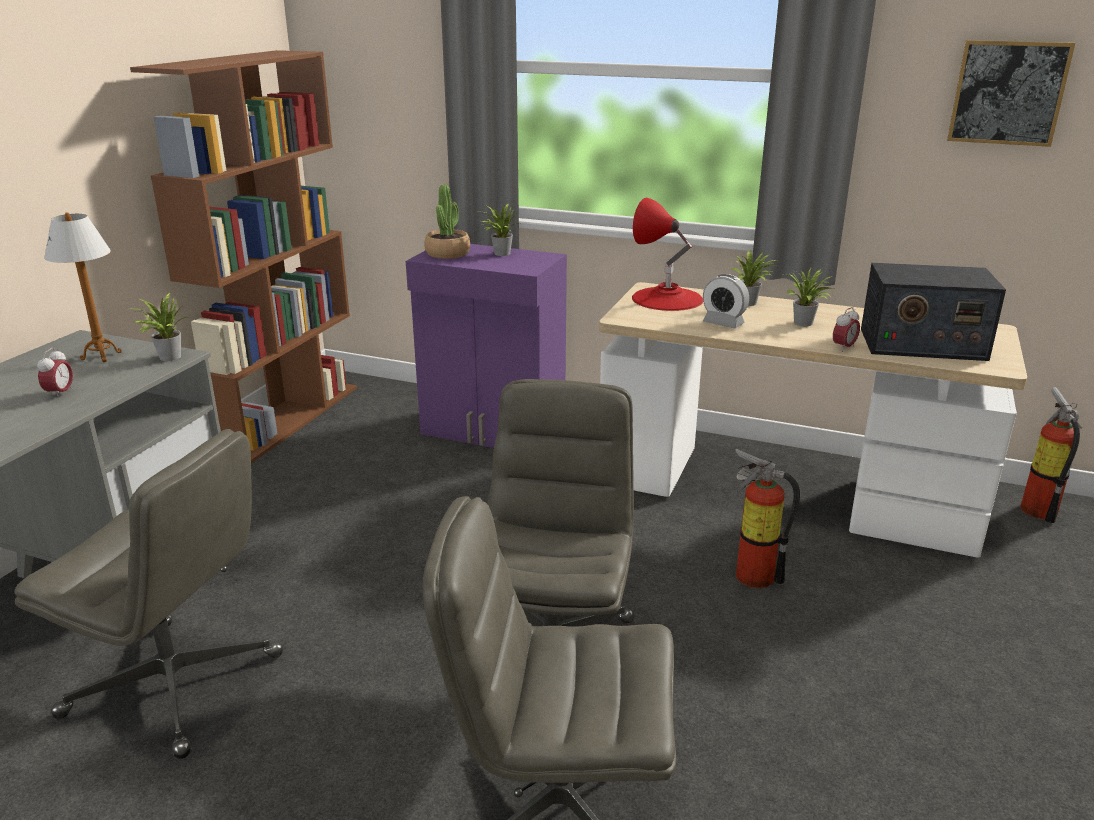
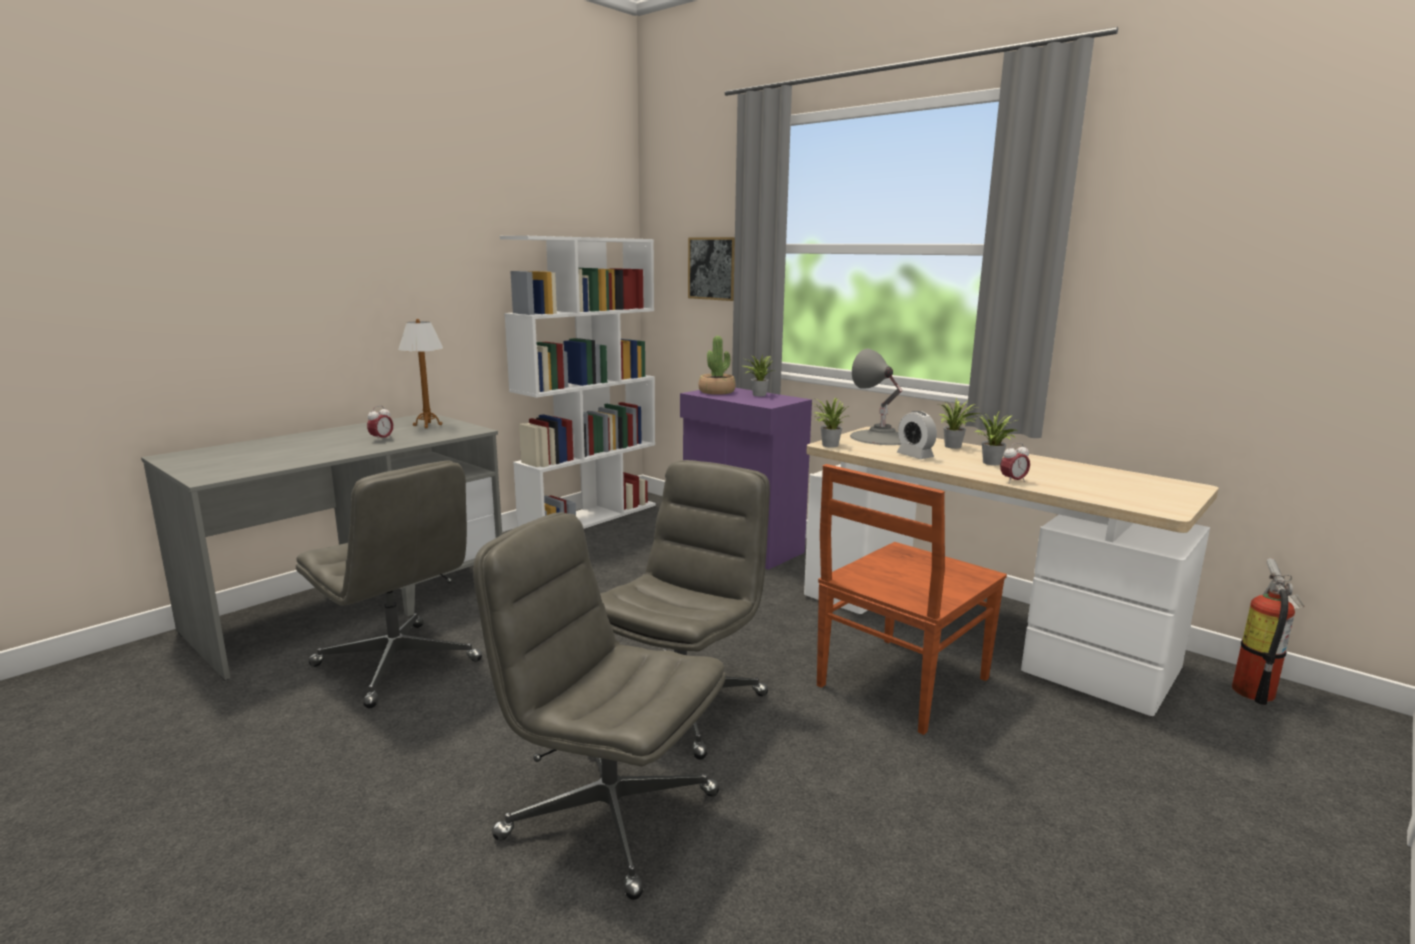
camera: 20 degrees right, 10 degrees down
(167, 357) = (467, 430): potted plant -> potted plant (827, 445)
(285, 418) = (590, 517): brown bookcase -> white bookcase
(667, 298) = (881, 437): red table lamp -> grey table lamp
(750, 573) = (900, 683): fire extinguisher -> brown chair
(921, 344) = (1097, 487): radio -> none
(1008, 93) = (1212, 259): picture -> picture (713, 268)

